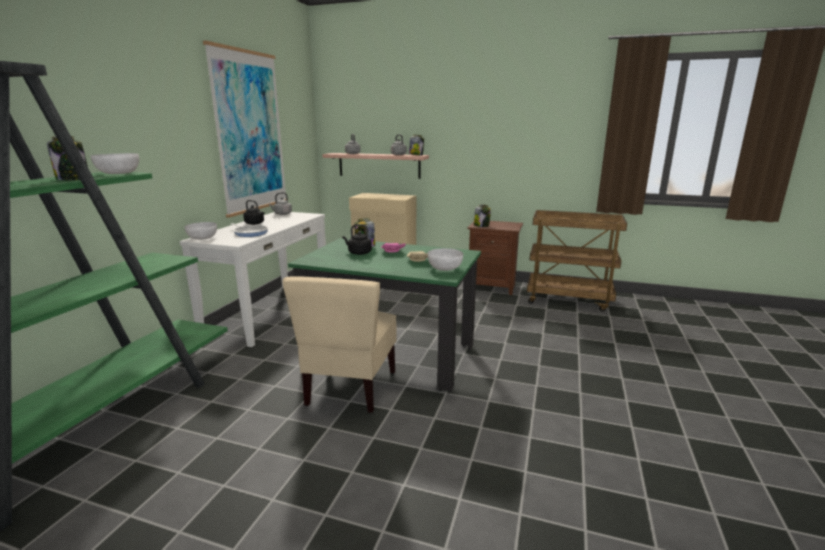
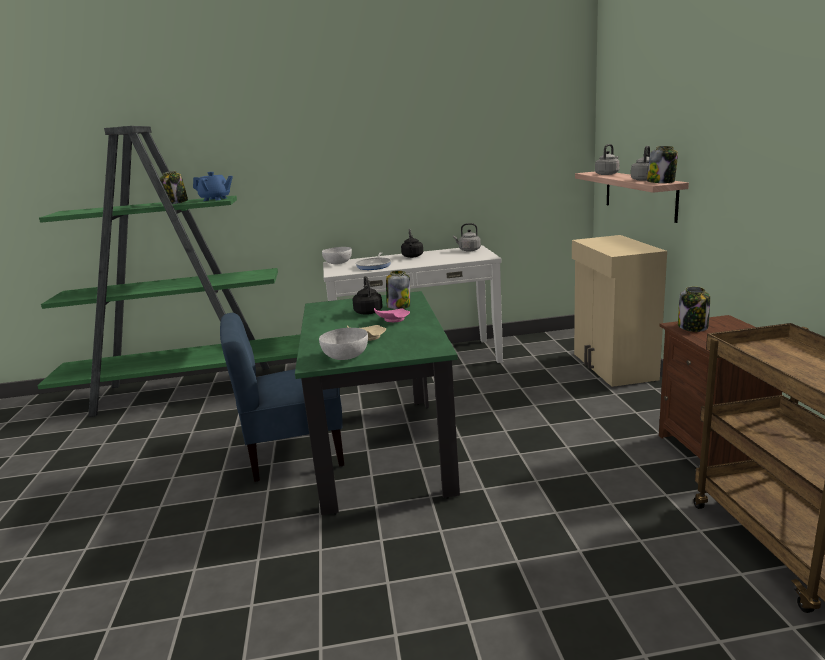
camera: 65 degrees right, 0 degrees up
(118, 173) = (215, 199): white bowl -> blue teapot
(250, 132) = (443, 150): picture -> none
(350, 388) = (295, 455): beige chair -> blue chair

